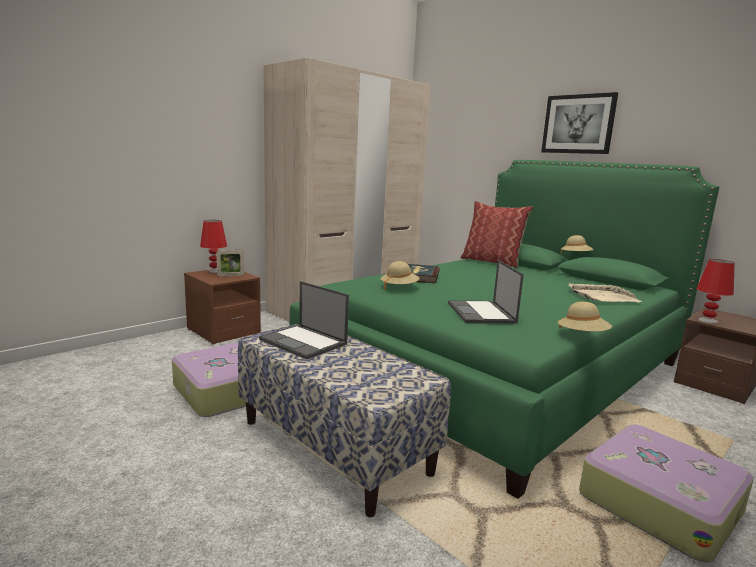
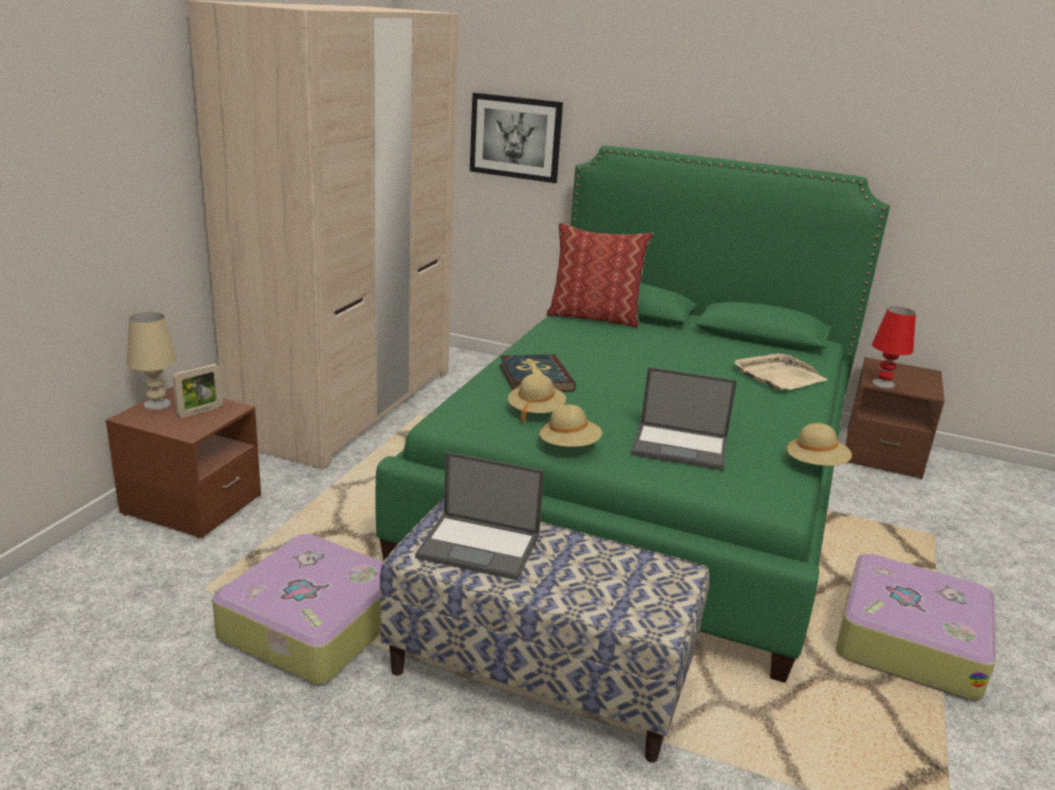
camera: 25 degrees left, 10 degrees up
(214, 271) = (157, 404): red table lamp -> beige table lamp
(481, 313) = (681, 447): laptop -> laptop turned 45 degrees counterclockwise
(575, 256) = (710, 301): beige hat -> beige hat (569, 446)
(578, 124) = (698, 96): picture -> picture (515, 137)

